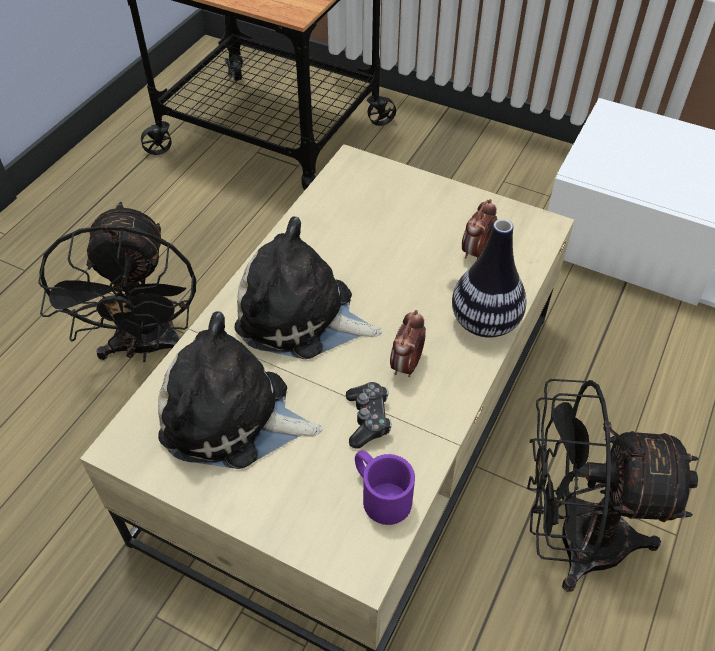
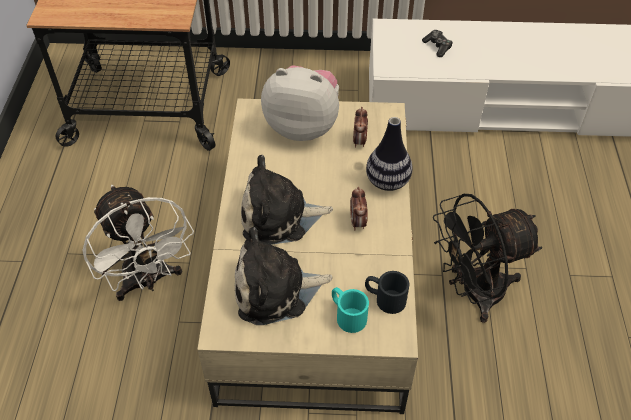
camera: 25 degrees left, 0 degrees up
(146, 348) = (148, 281): black fan -> white fan
(310, 496) = (347, 315): none -> turquoise mug
(368, 419) = (354, 261): game controller -> game controller (437, 47)
(380, 494) = (384, 298): purple mug -> black mug
(408, 206) = (303, 126): none -> plush toy

